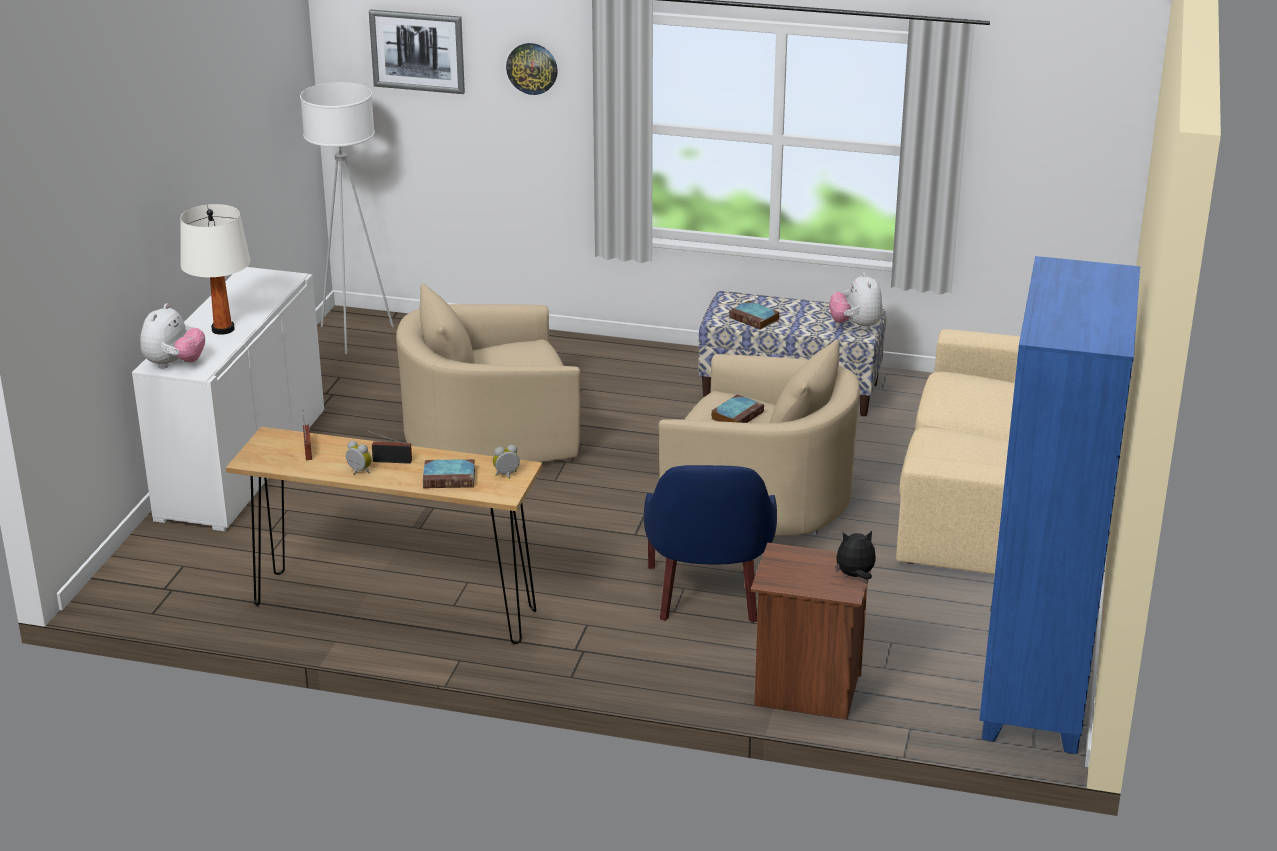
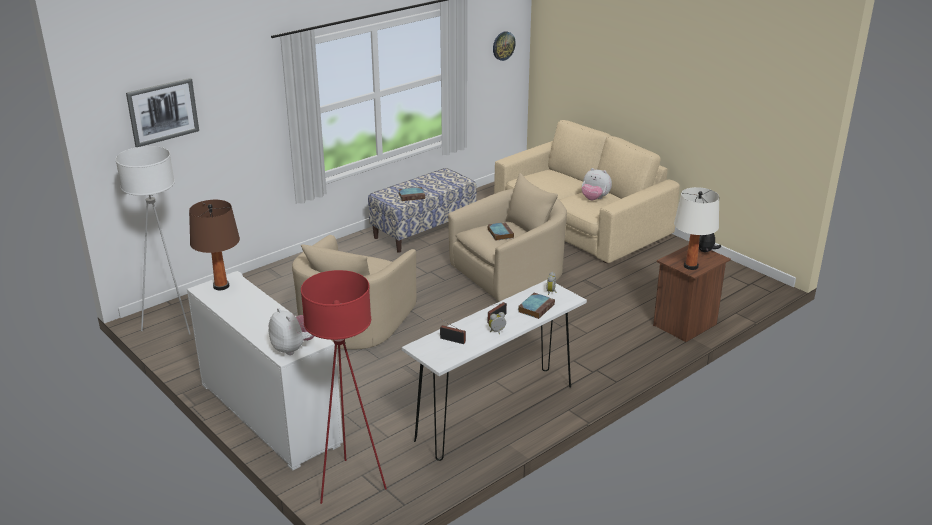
camera: 55 degrees left, 0 degrees up
(159, 565) = (349, 484): none -> red floor lamp
(222, 329) = (269, 319): white table lamp -> white table lamp (691, 266)
(265, 279) = (221, 286): none -> brown table lamp
(394, 608) = (496, 413): brown console table -> white console table
(532, 68) = (239, 98): wall clock -> wall clock (503, 45)
(708, 594) = (581, 318): blue armchair -> none
(856, 326) = (453, 178): plush toy -> plush toy (594, 199)
(1034, 691) = (731, 276): blue bookcase -> none

